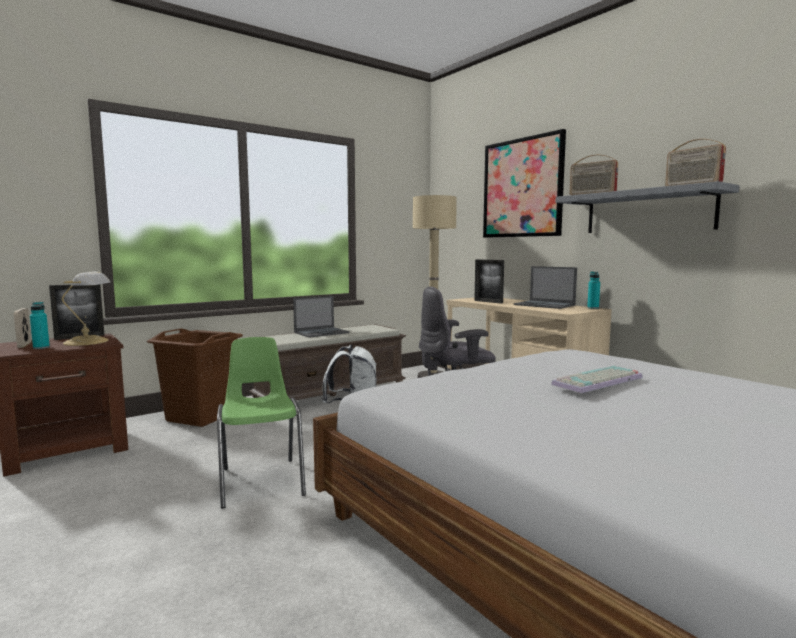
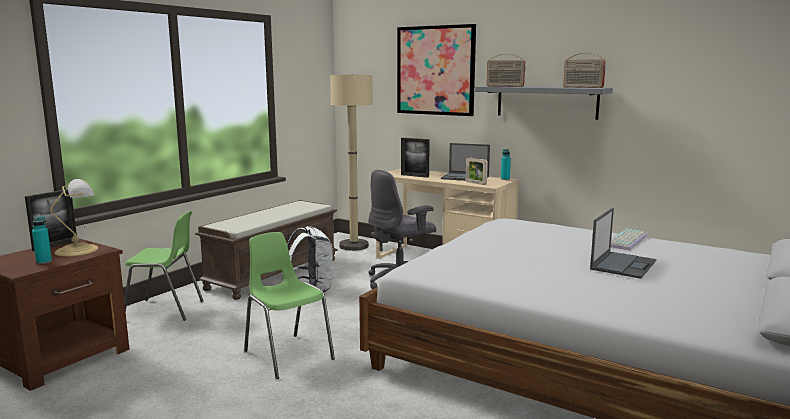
camera: 20 degrees left, 5 degrees up
(24, 345) = (16, 260): picture frame -> picture frame (476, 183)
(200, 417) = (165, 310): brown laundry basket -> green chair
(322, 332) = (262, 214): laptop -> laptop (623, 265)
(599, 381) = (549, 246): keyboard -> keyboard (627, 241)

